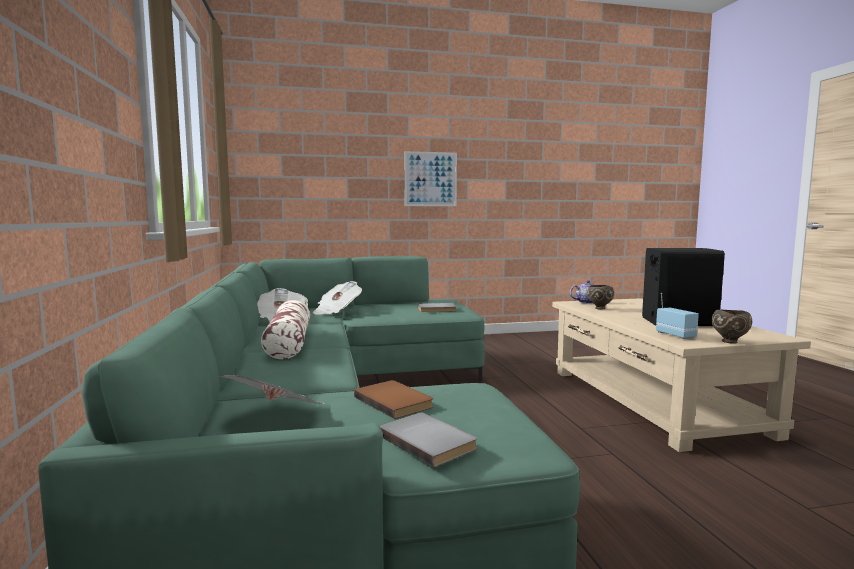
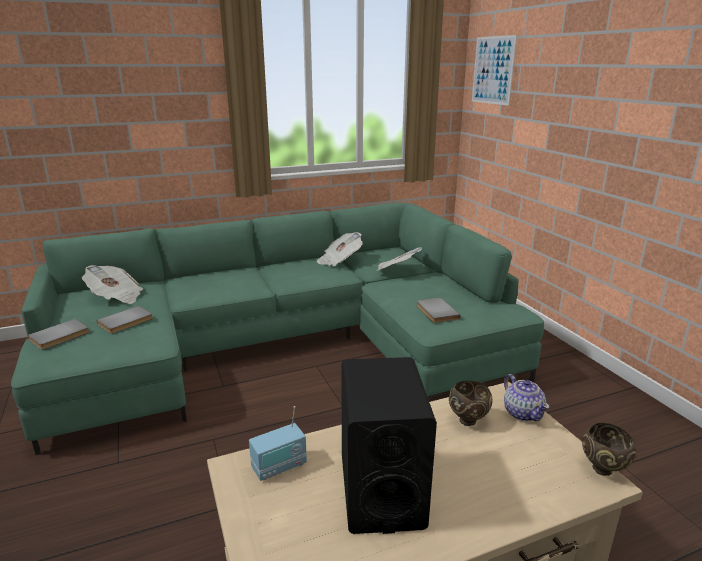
camera: 80 degrees right, 15 degrees up
(289, 343) = (271, 274): pillow -> none
(395, 401) = (126, 322): brown book -> grey book
(430, 179) = (639, 137): picture -> picture (493, 70)
(730, 341) = (239, 515): brown bowl -> brown bowl (603, 470)

